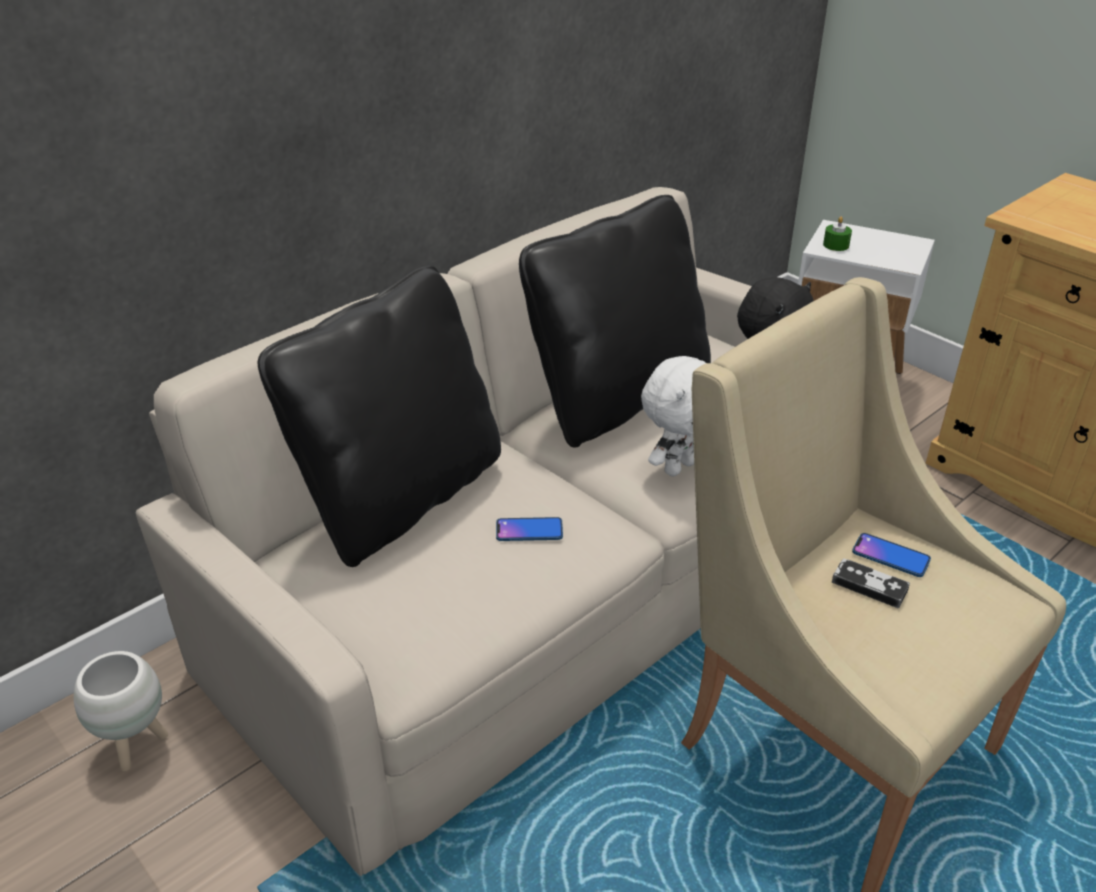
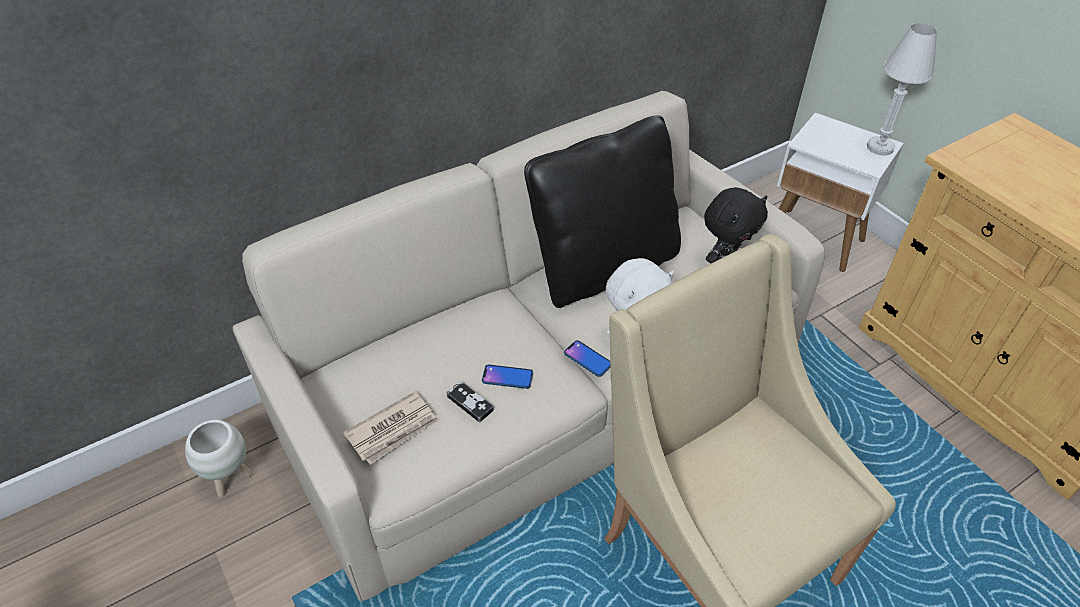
camera: 10 degrees right, 10 degrees up
(390, 609) = (394, 430): none -> newspaper
(401, 498) = (422, 335): black pillow -> none
(836, 245) = (817, 140): green candle -> none
(869, 586) = (742, 470): game controller -> game controller (470, 403)
(890, 556) = (767, 445): phone -> phone (587, 359)
(910, 246) = (880, 147): none -> white table lamp

